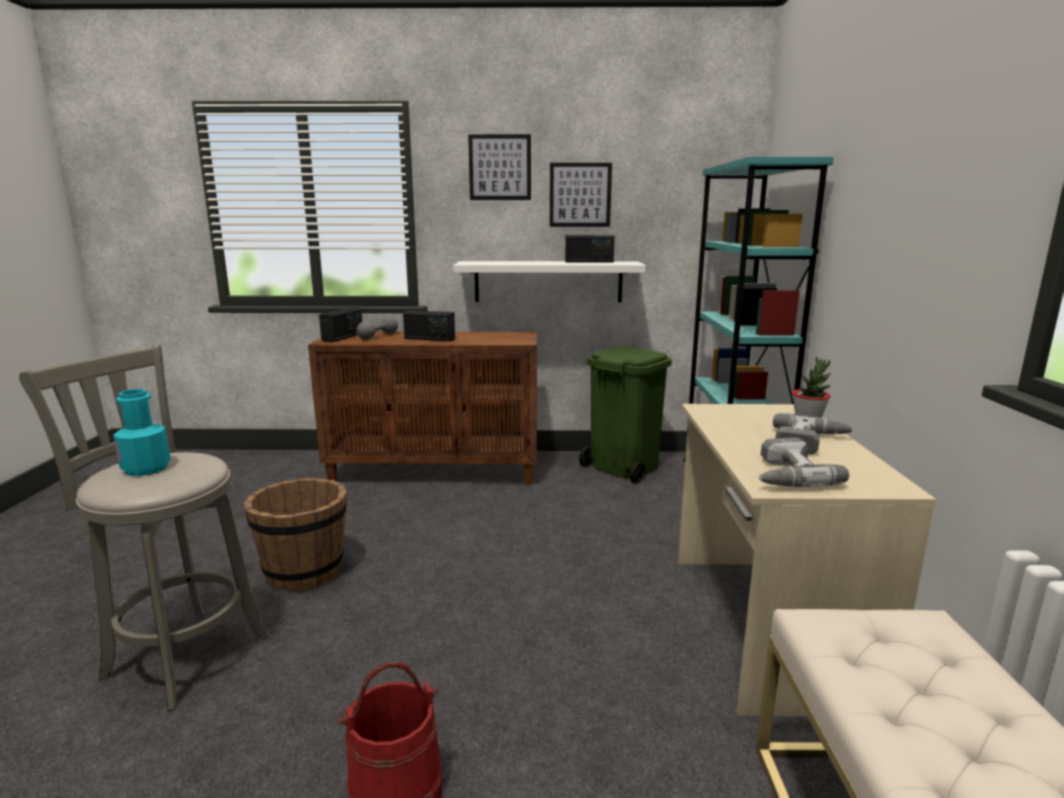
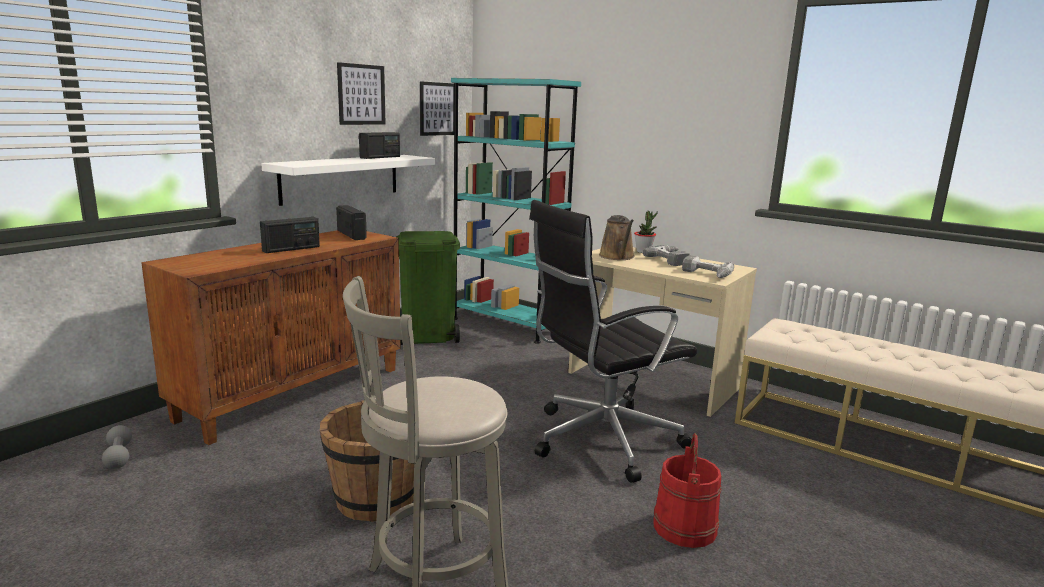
camera: 55 degrees left, 0 degrees up
(146, 468) = (433, 398): turquoise bottle -> none
(343, 337) = (193, 264): radio -> radio (352, 235)
(378, 336) = (227, 256): grey dumbbell -> grey dumbbell (119, 456)
(500, 167) = (294, 63): picture -> picture (437, 109)
(542, 644) = (601, 440): none -> black office chair
(739, 418) = (617, 257): none -> brown watering can

